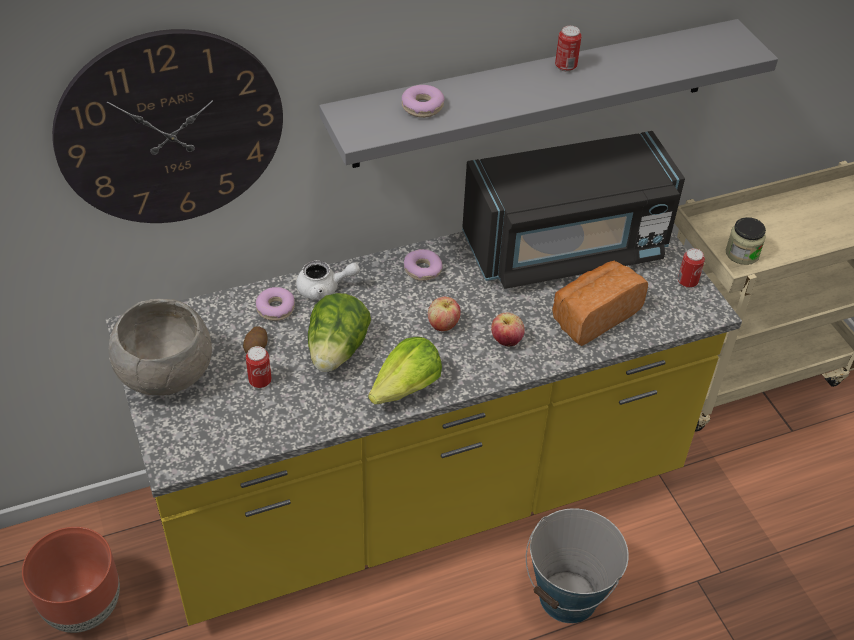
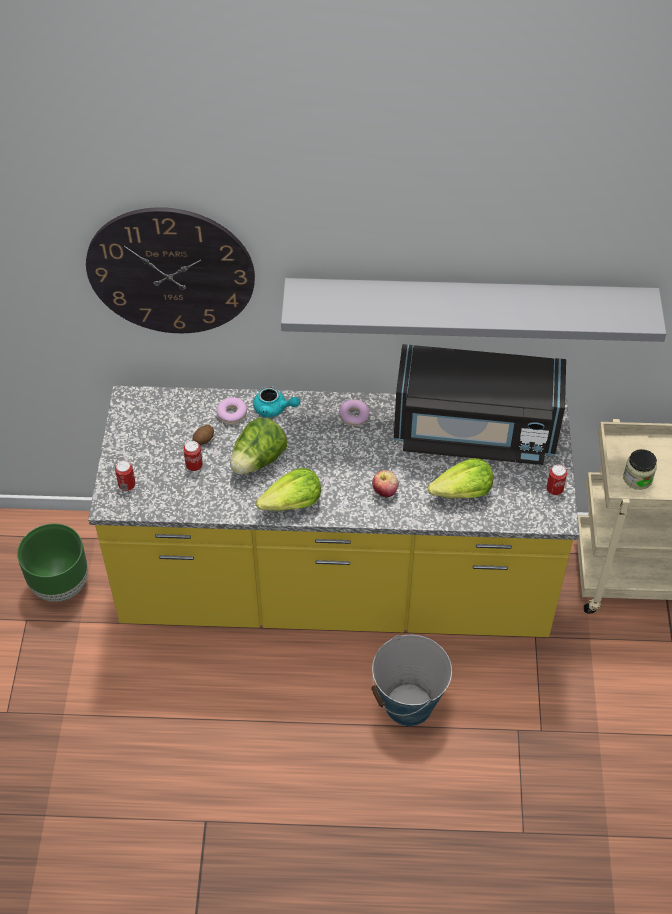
camera: 25 degrees right, 5 degrees up
(84, 607) = (61, 585): brown planter -> green planter
(166, 376) = (133, 442): grey bowl -> none
(324, 289) = (274, 409): white teapot -> turquoise teapot
(422, 107) = (357, 300): donut -> none
(443, 325) = (345, 465): apple -> none
(565, 67) = (487, 295): can -> can (127, 485)
(593, 315) = (462, 493): bread -> lettuce

